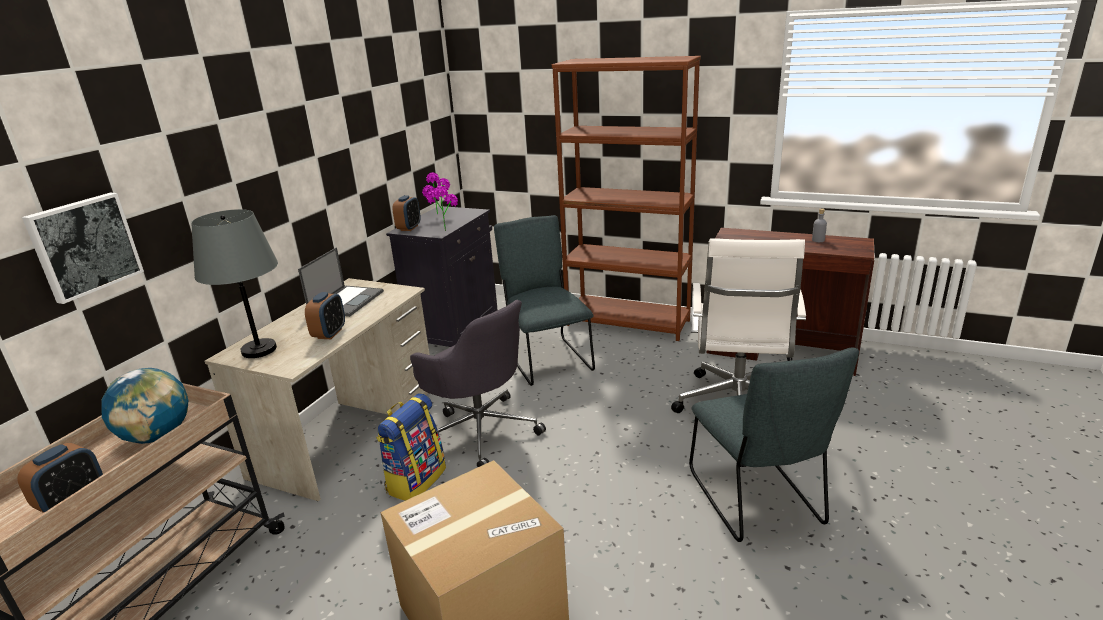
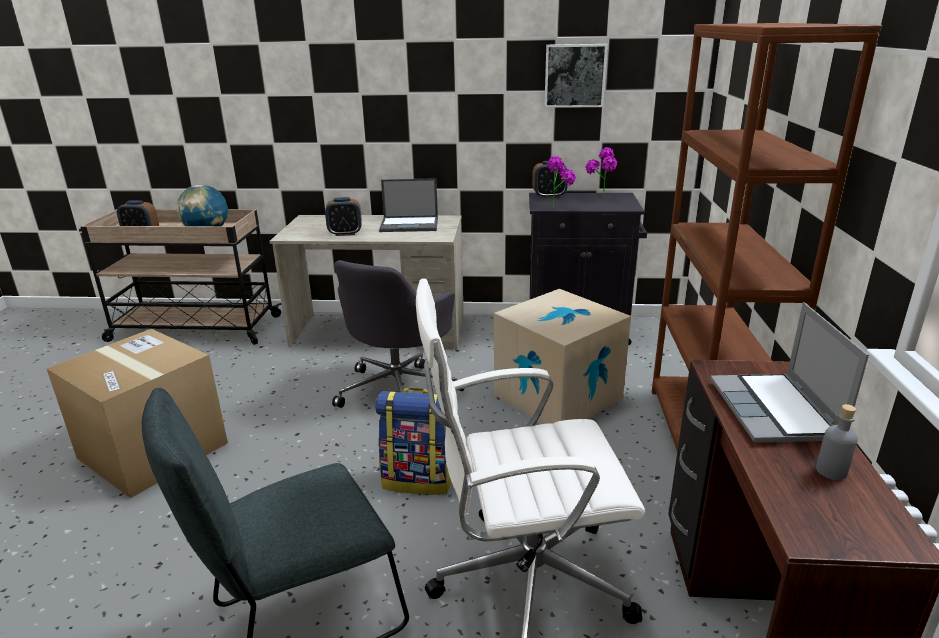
camera: 70 degrees right, 0 degrees up
(84, 246) = (235, 104): picture -> picture (574, 75)
(259, 350) = (315, 222): grey table lamp -> none
(416, 480) = (318, 378): backpack -> backpack (419, 479)
(547, 359) = (557, 396): grey chair -> cardboard box
(769, 239) = (775, 411): none -> laptop

